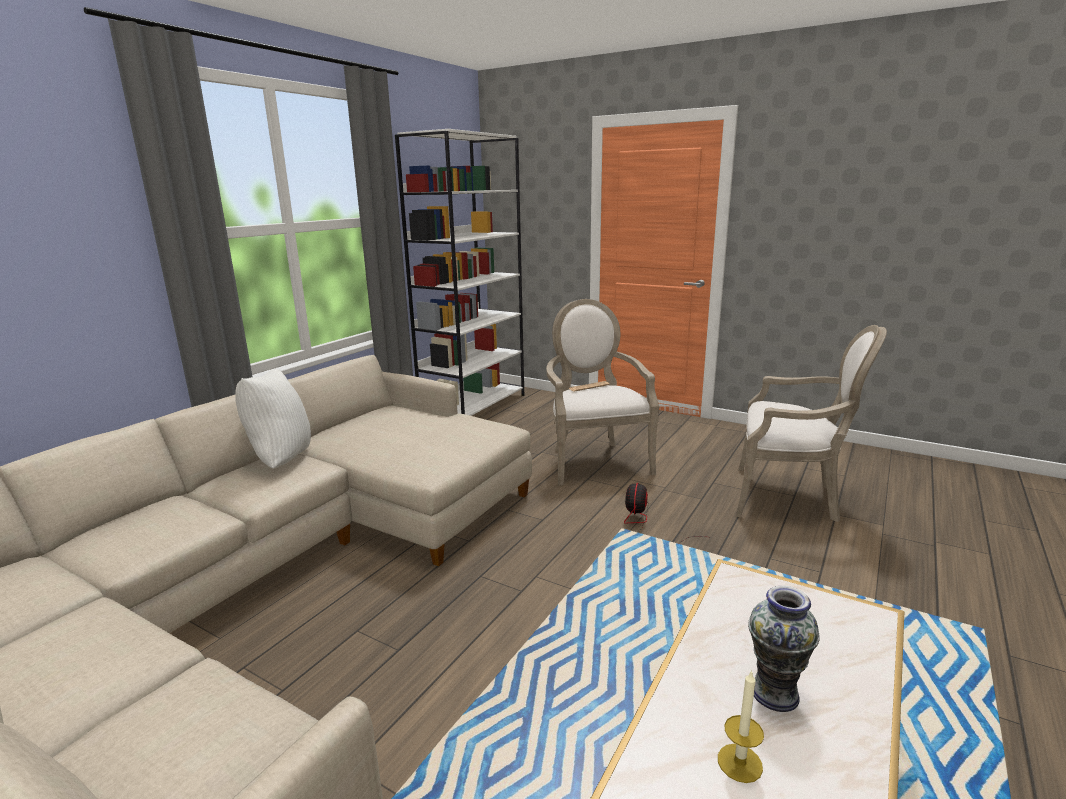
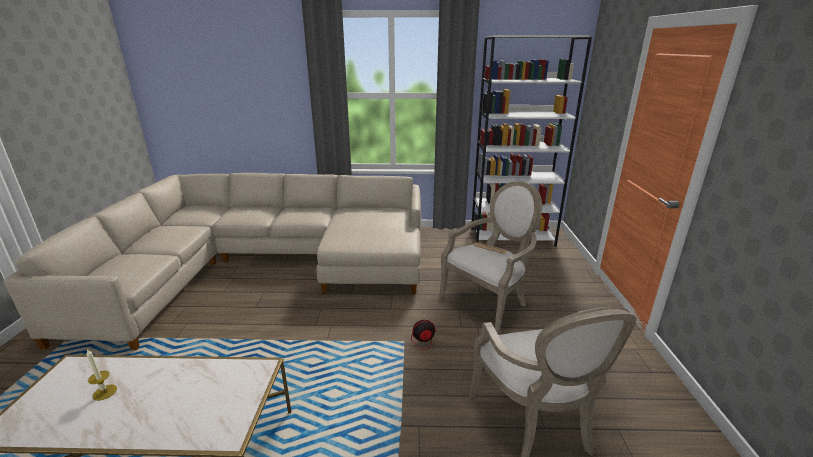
camera: 60 degrees right, 5 degrees up
(280, 460) = (318, 211): white pillow -> none
(775, 693) = (152, 398): vase -> none

